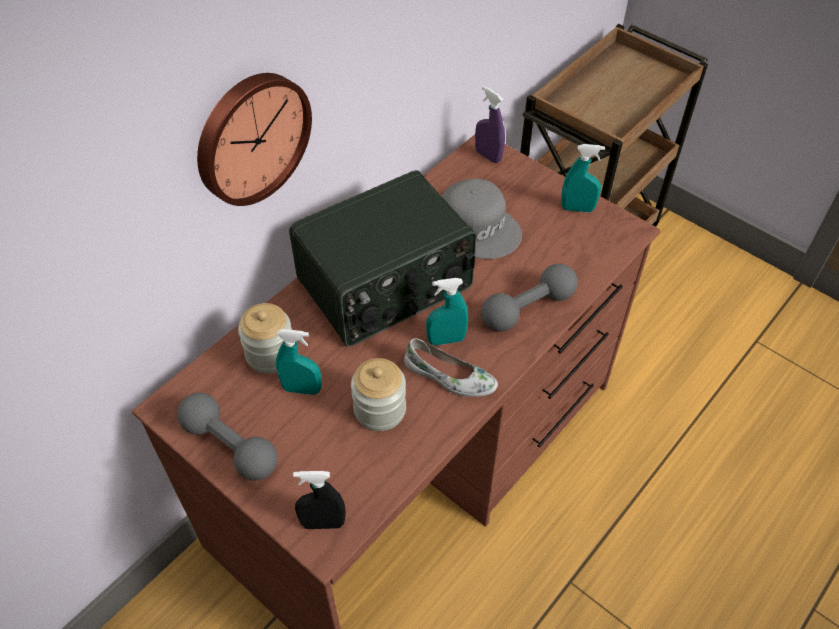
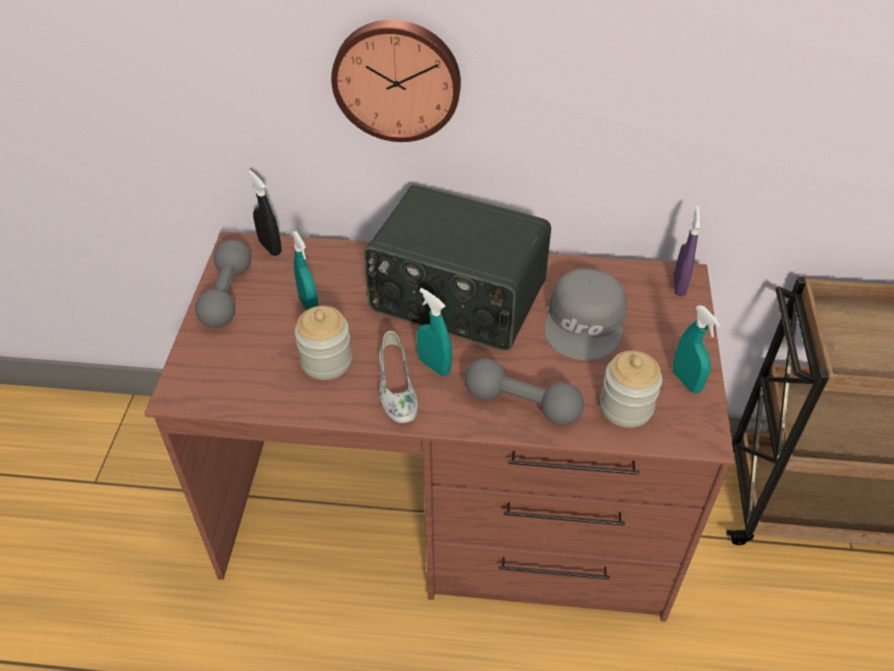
camera: 55 degrees right, 5 degrees down
(270, 354) = (327, 271): jar -> jar (626, 407)
(323, 523) = (195, 384): black spray bottle -> black spray bottle (270, 247)

